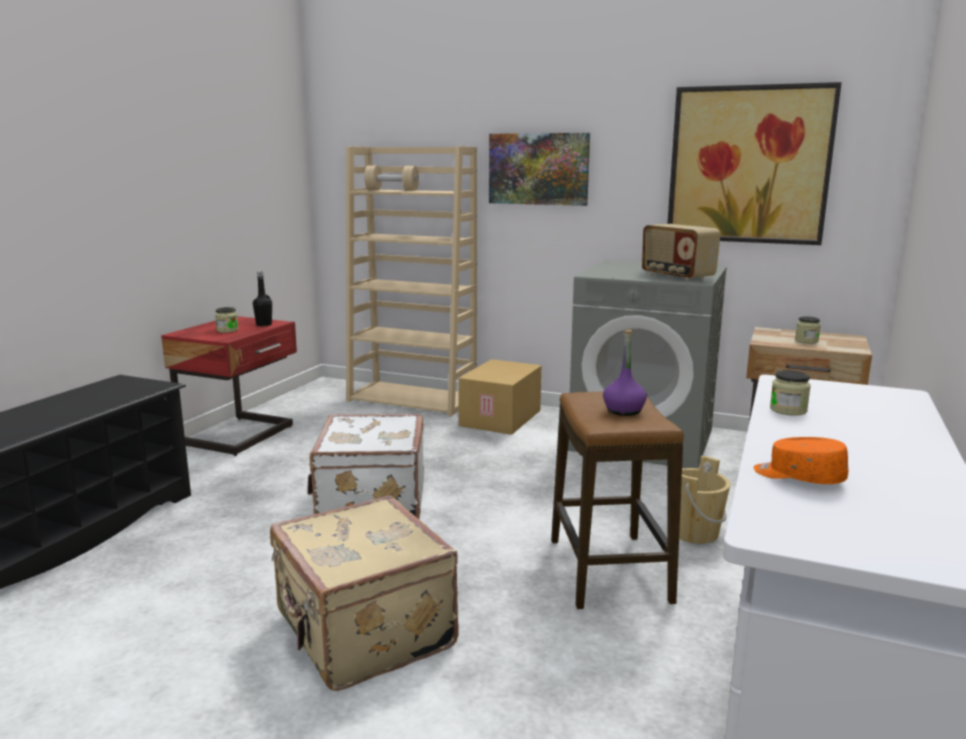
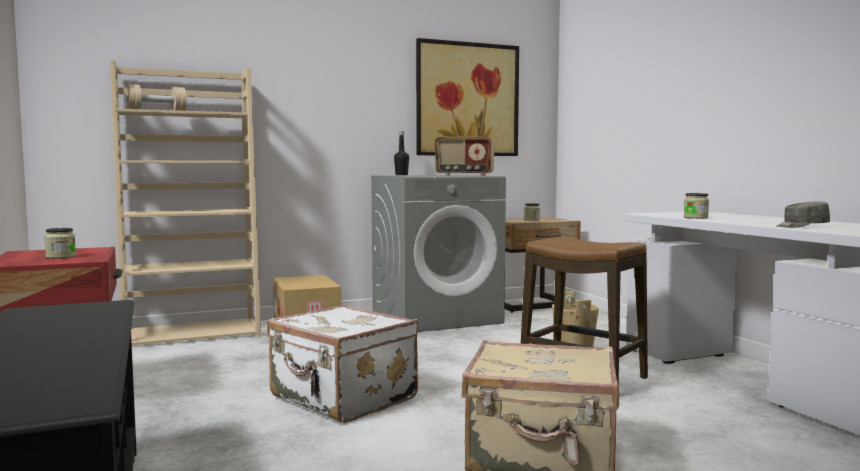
camera: 45 degrees left, 10 degrees down
(264, 325) = (88, 250): black bottle -> black bottle (401, 175)
(538, 169) = (305, 97): picture -> none
(624, 410) = (589, 242): purple bottle -> none
(798, 477) = (801, 226): orange cap -> grey cap

